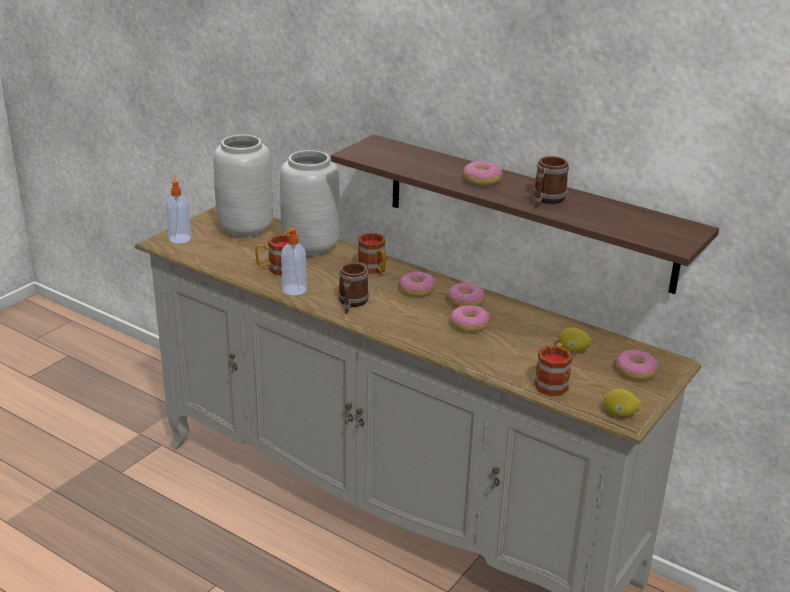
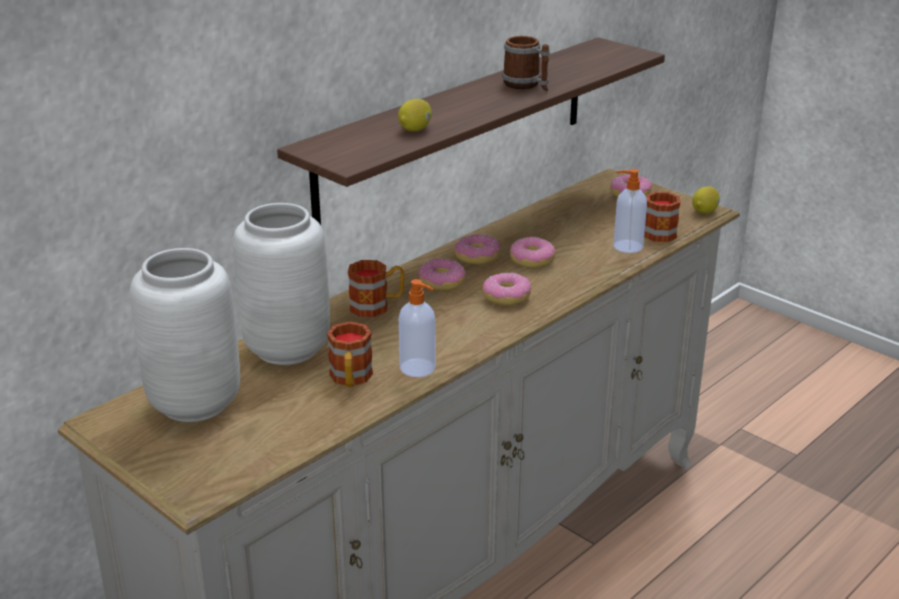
camera: 80 degrees left, 0 degrees up
(180, 238) = (196, 471): soap dispenser -> soap dispenser (626, 246)
(351, 303) = (466, 328): mug -> none
(482, 180) = (464, 106): donut -> donut (506, 297)
(573, 350) = (591, 215): lemon -> lemon (416, 129)

